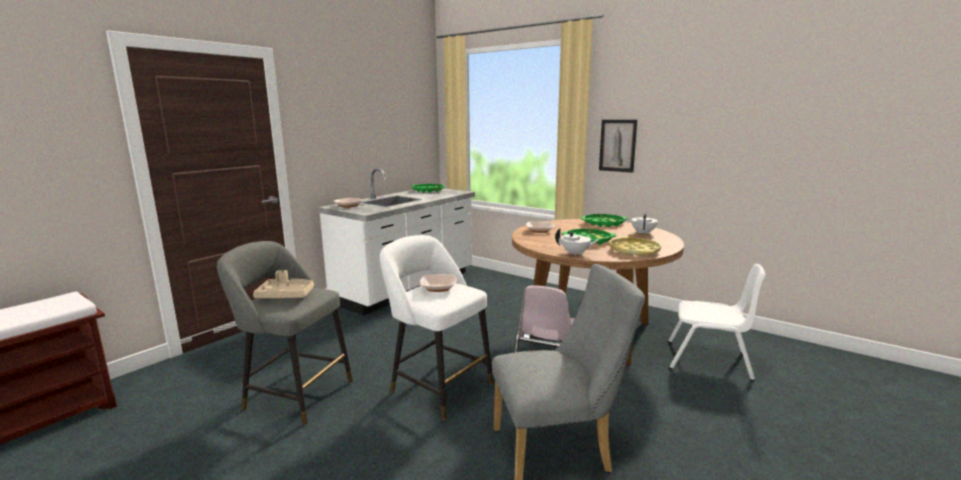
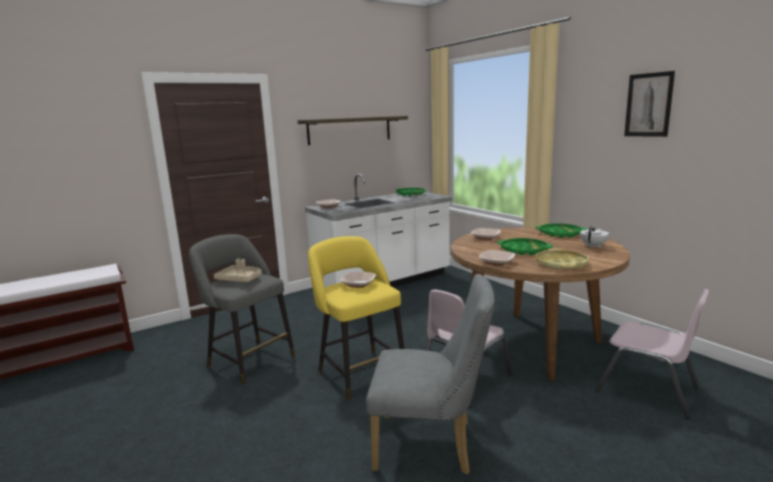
camera: 20 degrees right, 0 degrees up
(363, 119) = (350, 130): none -> shelf
(437, 386) = (359, 372): white stool -> yellow stool
(575, 253) = (496, 262): white teapot -> bowl
(617, 145) = (586, 152): picture -> picture (648, 105)
(708, 360) = (647, 389): white chair -> pink chair

